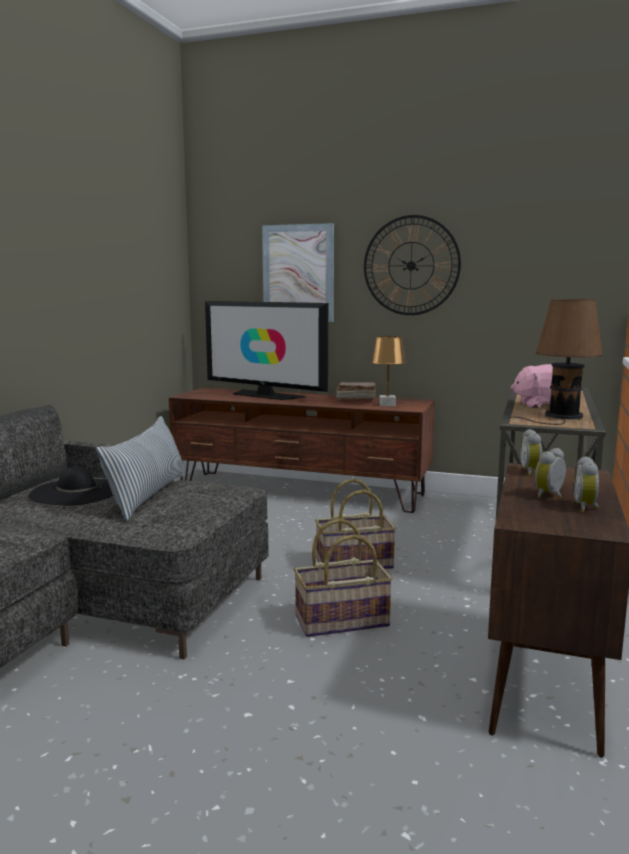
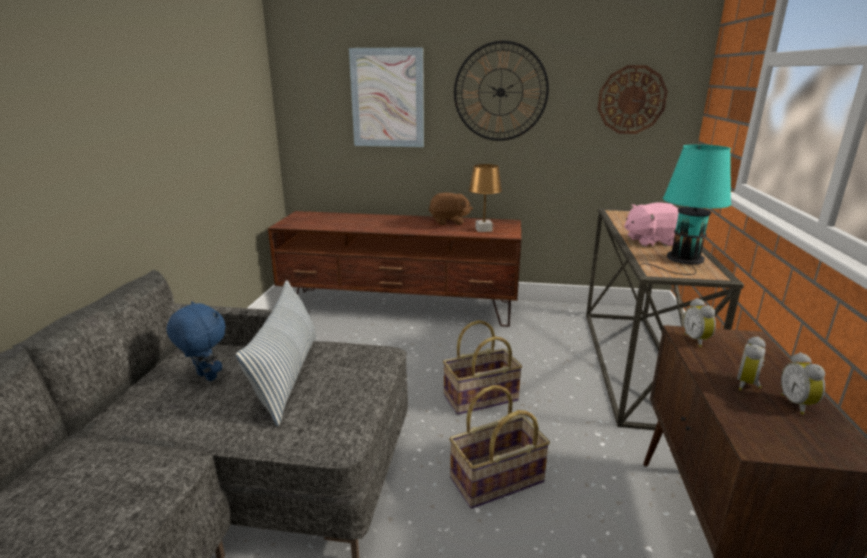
camera: 10 degrees left, 10 degrees up
(76, 492) = (205, 377): black hat -> blue plush toy
(265, 395) = (362, 220): television -> none
(355, 399) = (449, 222): brown book -> brown plush toy
(549, 272) = (631, 100): none -> wall clock
(561, 416) = (683, 260): brown table lamp -> turquoise table lamp

